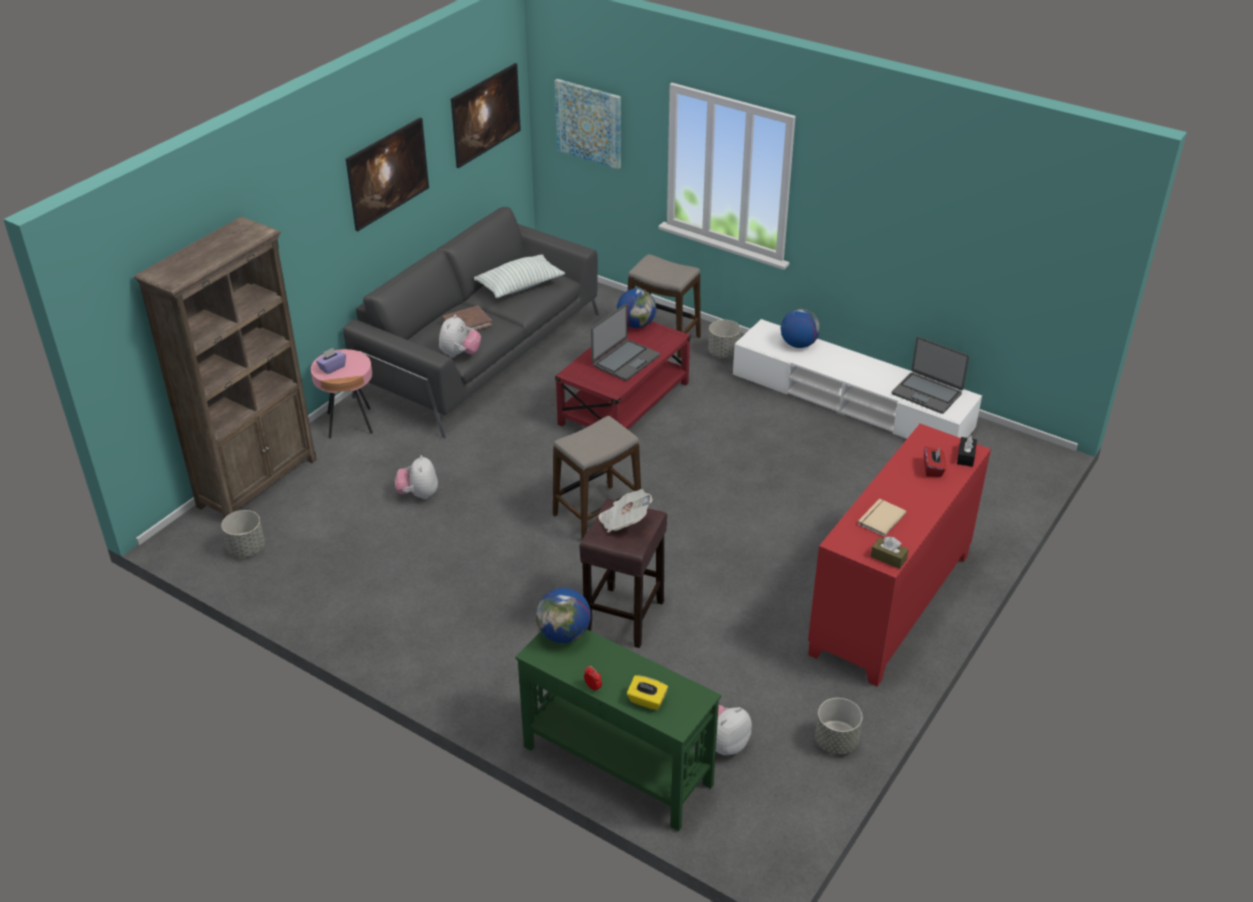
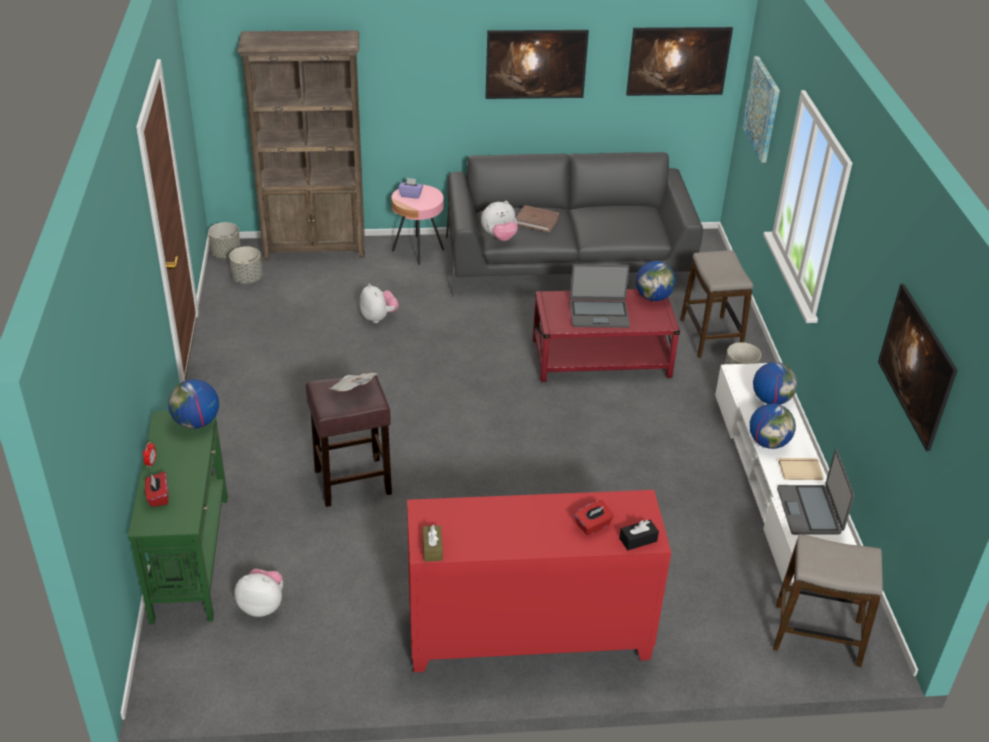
camera: 50 degrees right, 0 degrees up
(418, 494) = (378, 317): plush toy -> plush toy turned 105 degrees clockwise
(520, 286) = (616, 220): pillow -> none
(597, 513) = (454, 410): stool -> stool (816, 635)
(647, 701) = (158, 497): yellow tissue box -> red tissue box
(836, 742) = (323, 675): grey planter -> grey planter (226, 254)
(842, 371) = (768, 442): none -> globe
(880, 518) = (482, 521): beige book -> beige book (799, 469)
(978, 248) = (910, 385): none -> picture

